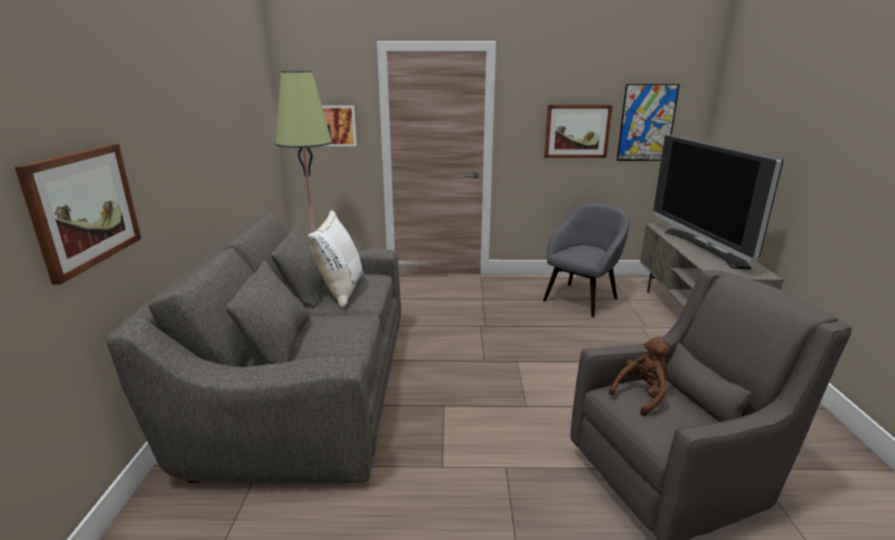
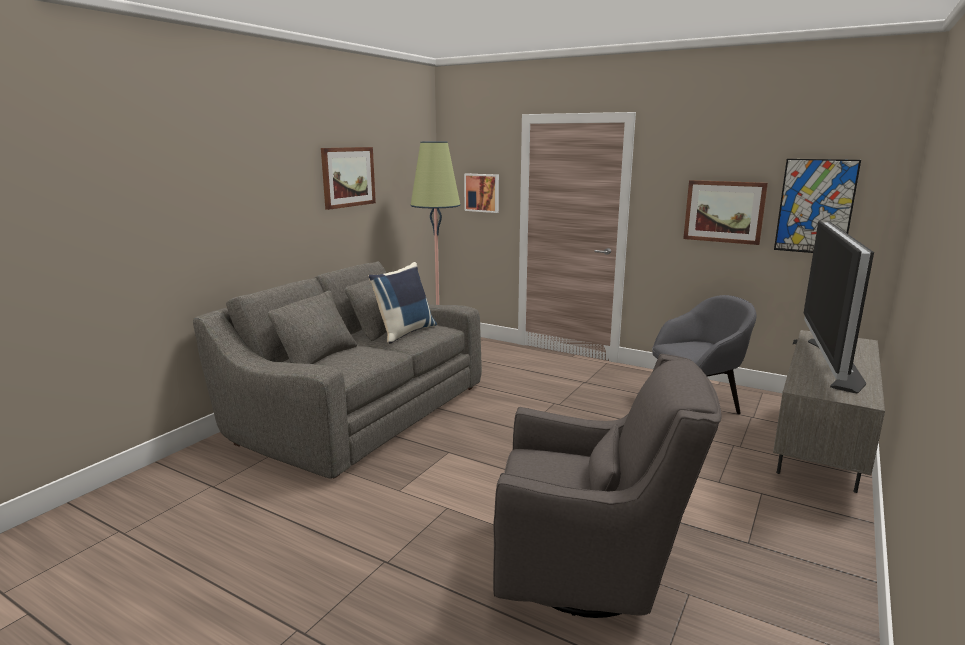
camera: 30 degrees right, 5 degrees down
(84, 208) = (198, 229): picture -> picture (348, 177)
(340, 290) = (405, 332): white pillow -> blue pillow
(642, 395) = (550, 461): brown plush toy -> none

